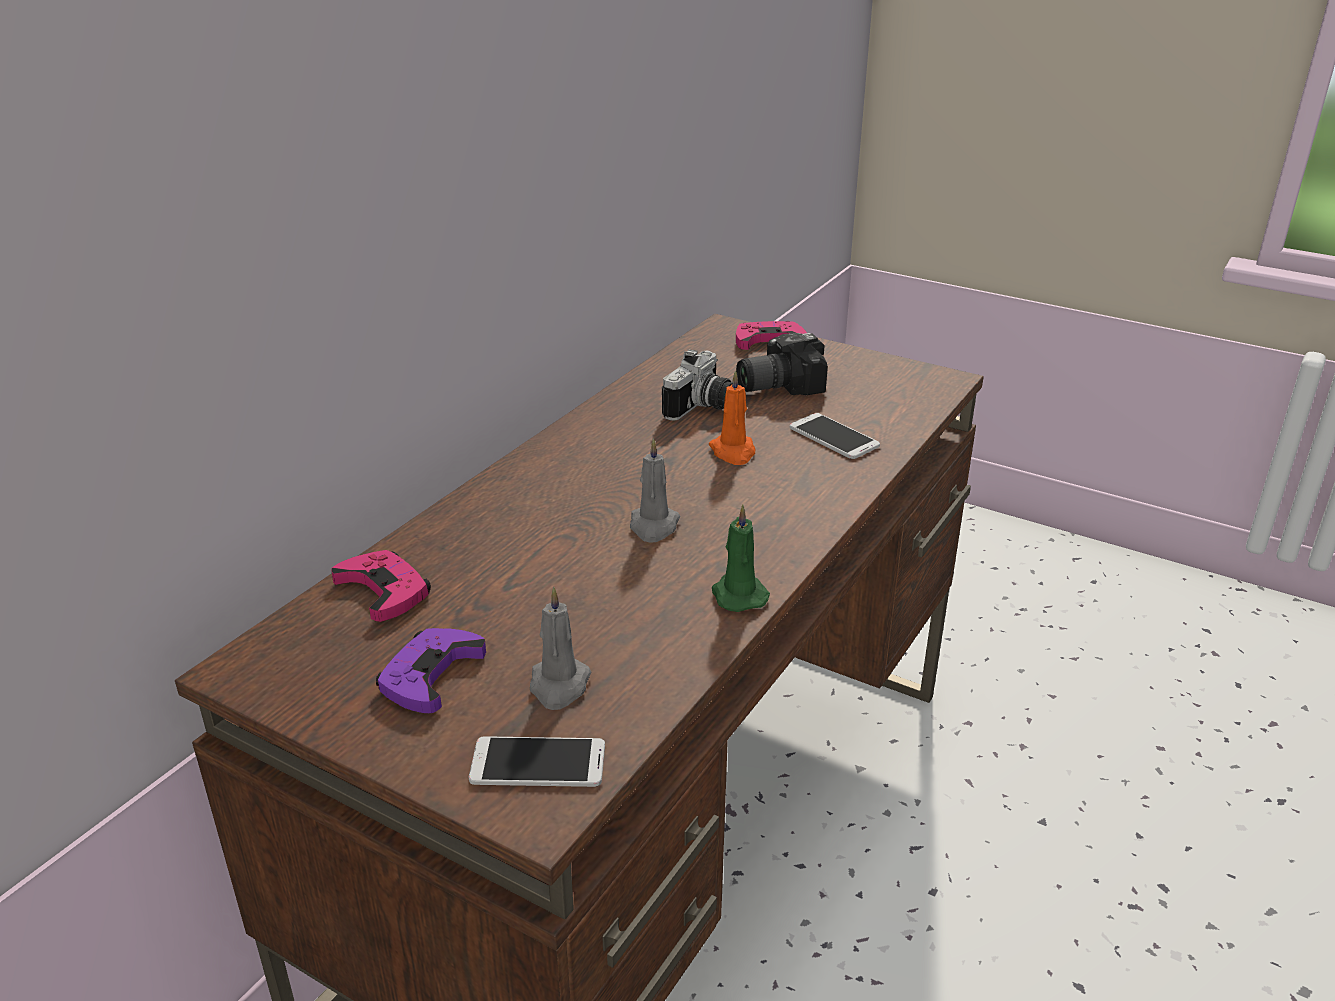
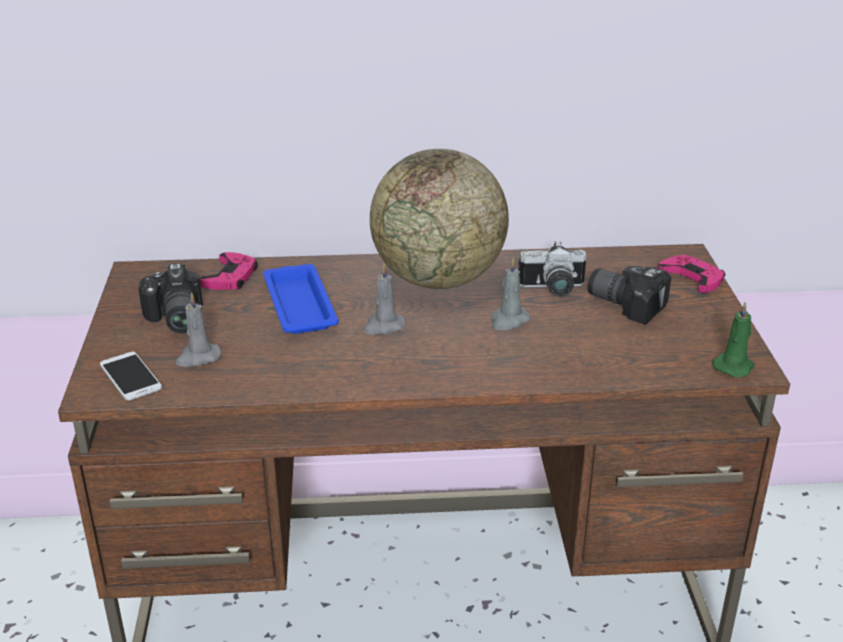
camera: 55 degrees right, 0 degrees up
(430, 675) = (173, 319): purple game controller -> camera
(529, 564) = (299, 305): none -> blue tray
(596, 457) = (438, 279): none -> globe
(733, 452) = (508, 320): orange candle -> grey candle
(738, 594) = (341, 380): green candle -> green candle (734, 366)
(834, 437) = (584, 350): phone -> none

